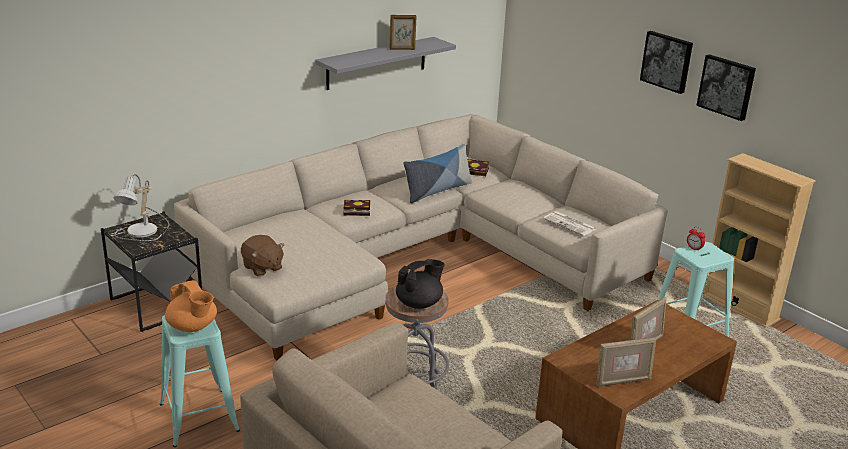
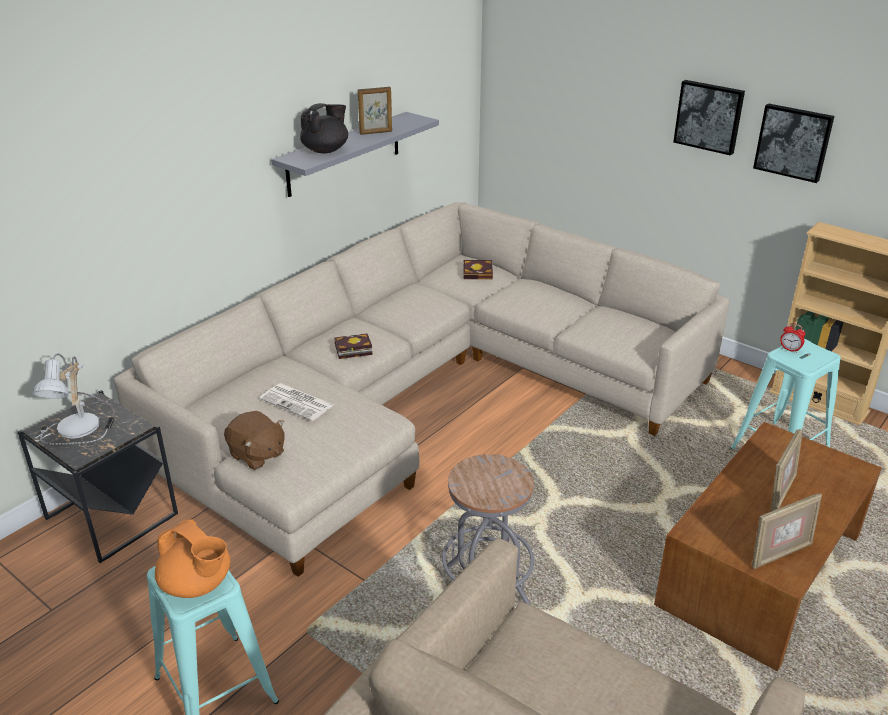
camera: 10 degrees left, 5 degrees up
(419, 303) = (497, 488): black teapot -> black teapot (326, 150)
(437, 190) = (441, 306): pillow -> none
(570, 224) = (618, 331): newspaper -> newspaper (298, 402)

